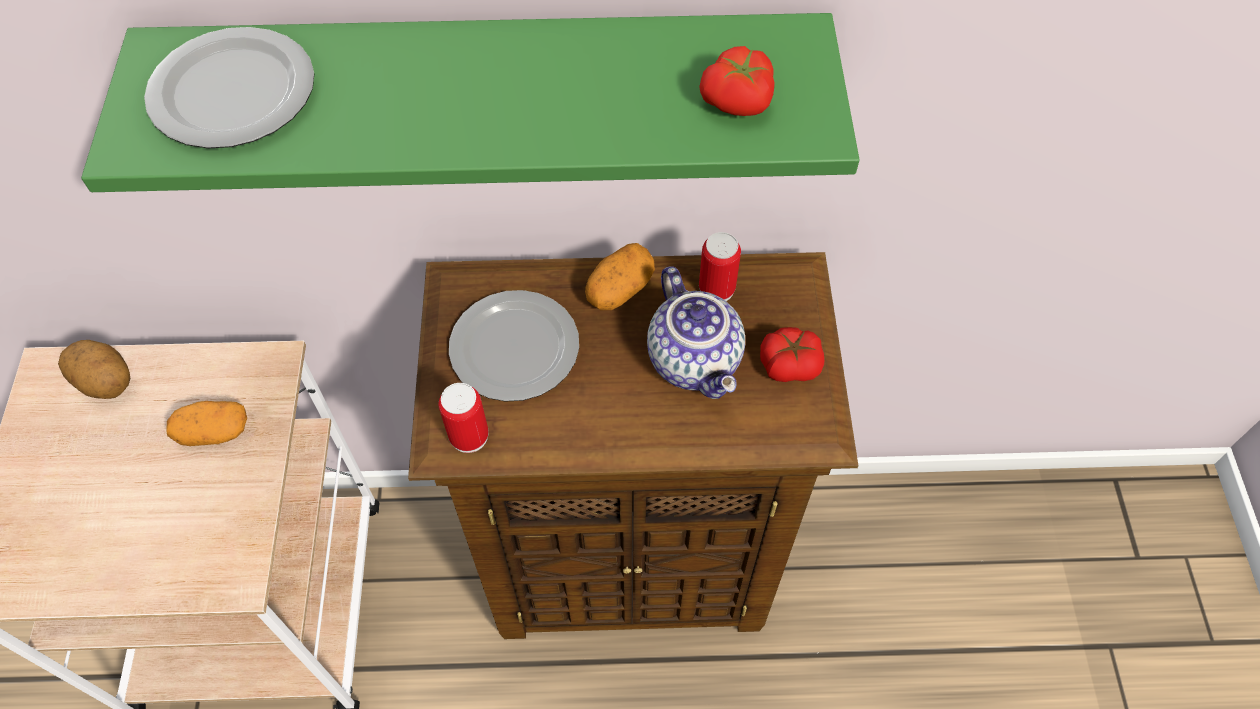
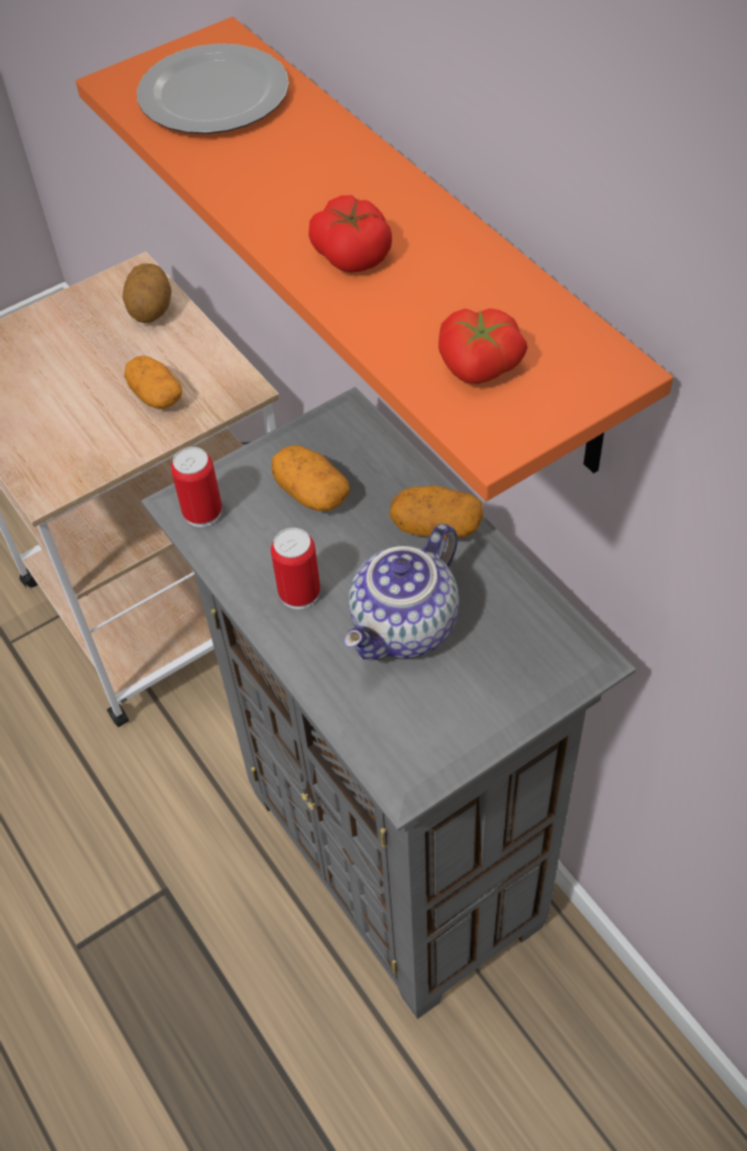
camera: 60 degrees right, 5 degrees down
(491, 85) = (422, 244): green shelf -> orange shelf
(516, 349) = (311, 493): plate -> potato
(633, 567) = (399, 859): brown cabinet -> grey cabinet
(716, 288) = (502, 600): can -> can (299, 593)
(789, 364) = (463, 705): tomato -> tomato (352, 253)

